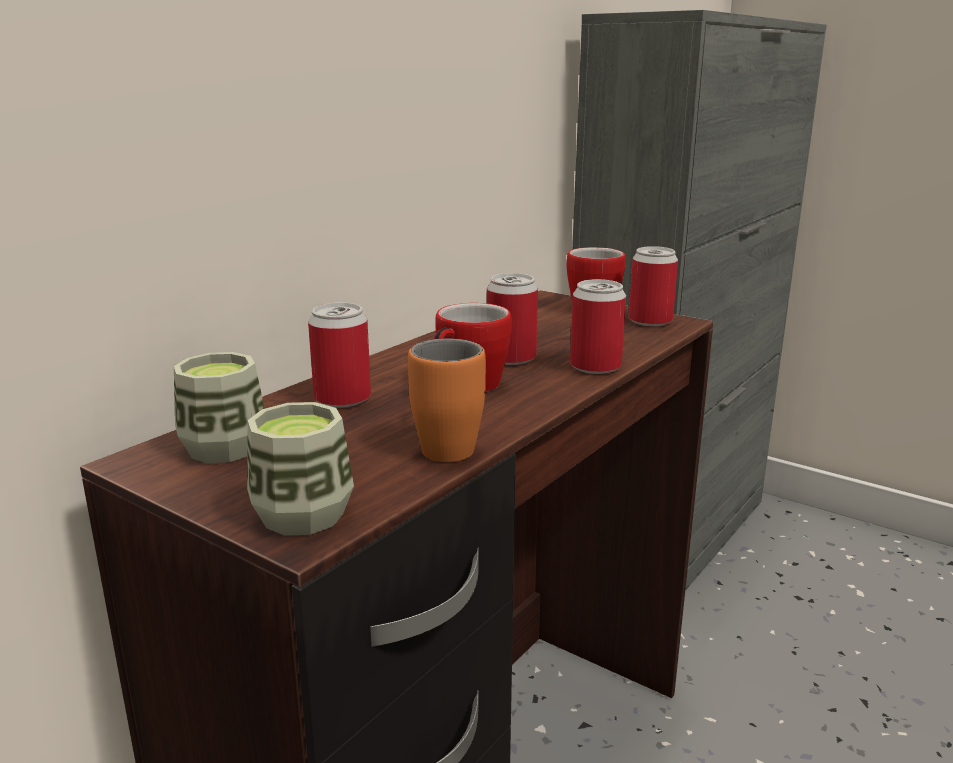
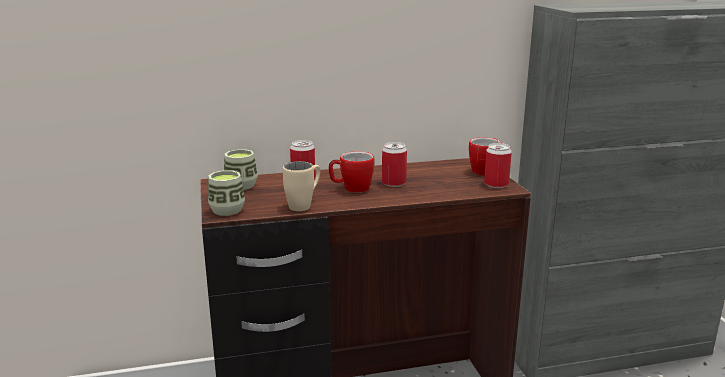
camera: 40 degrees right, 0 degrees up
(448, 443) = (304, 205): orange mug -> beige mug
(595, 366) = (419, 196): can -> none

